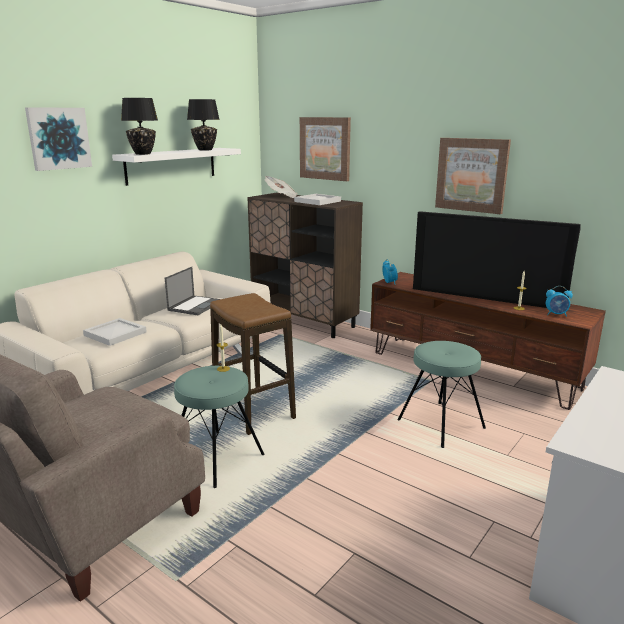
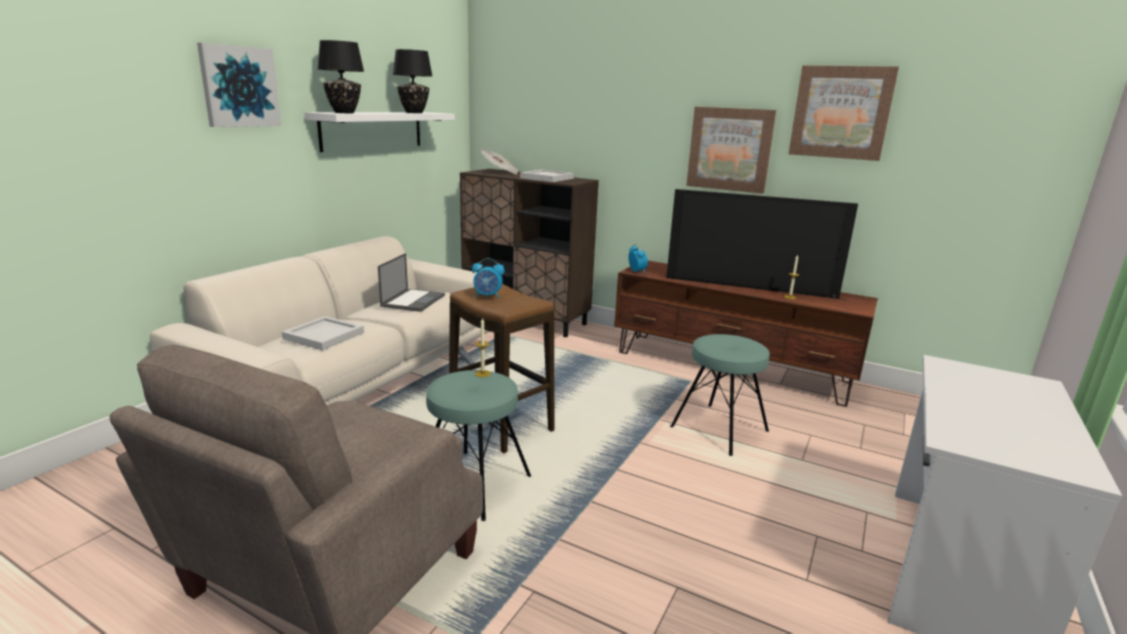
camera: 10 degrees left, 0 degrees up
(325, 148) = (553, 117): picture -> picture (841, 112)
(556, 314) = (832, 303): alarm clock -> alarm clock (487, 296)

